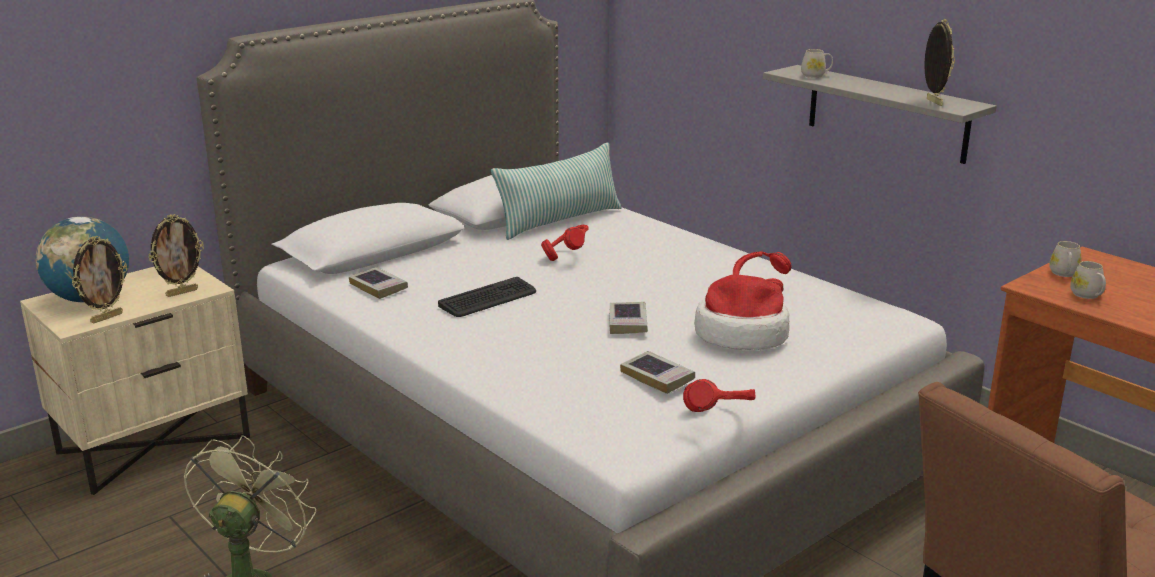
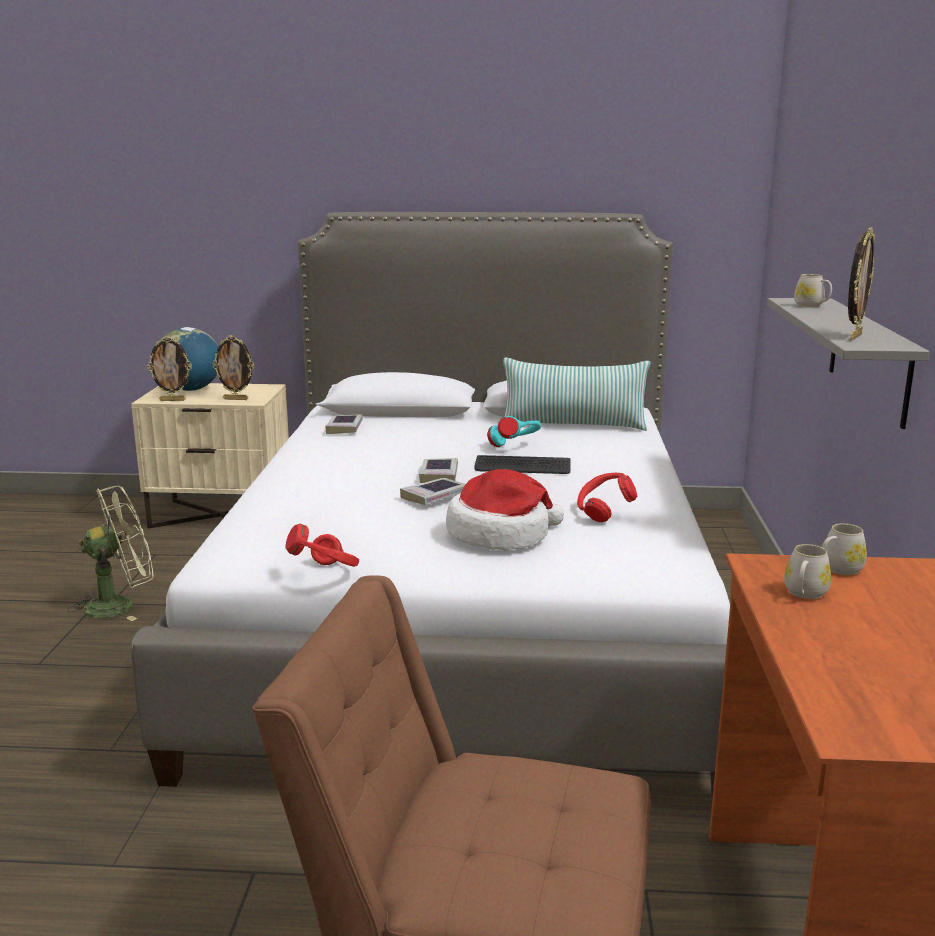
camera: 45 degrees right, 5 degrees down
(488, 299) = (387, 454): keyboard -> keyboard (522, 467)
(566, 256) = (515, 447): red headphones -> turquoise headphones
(657, 377) = (353, 532): book -> book (439, 475)

